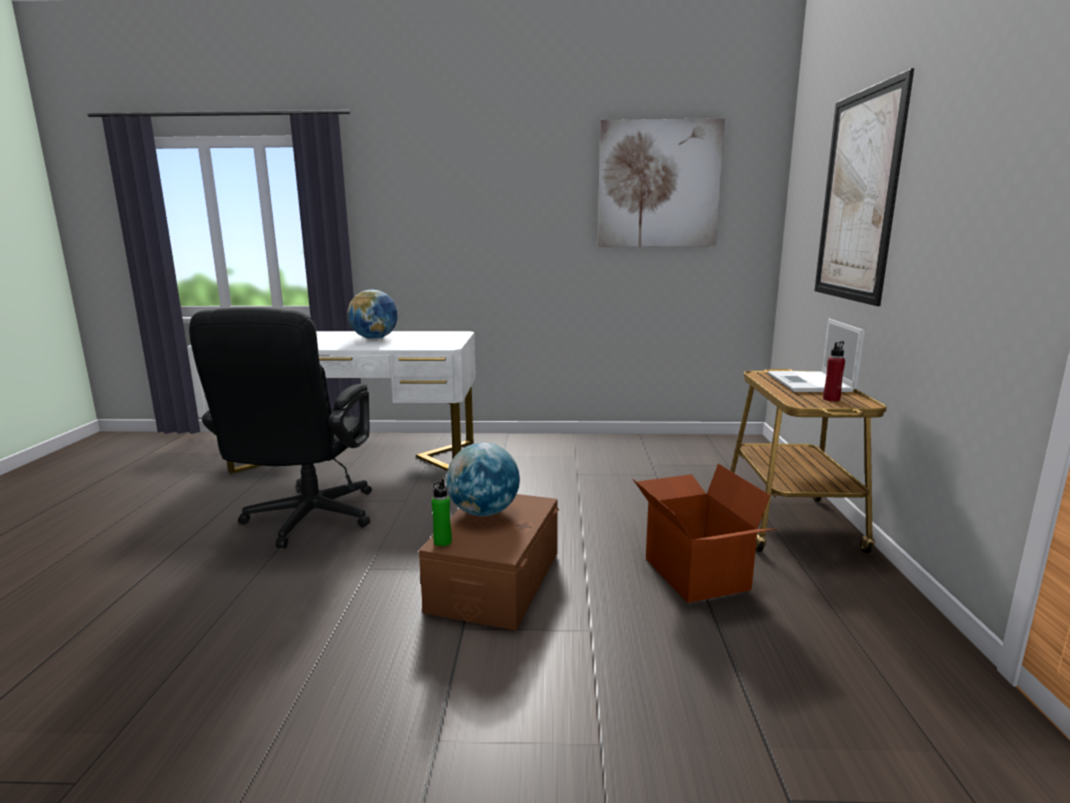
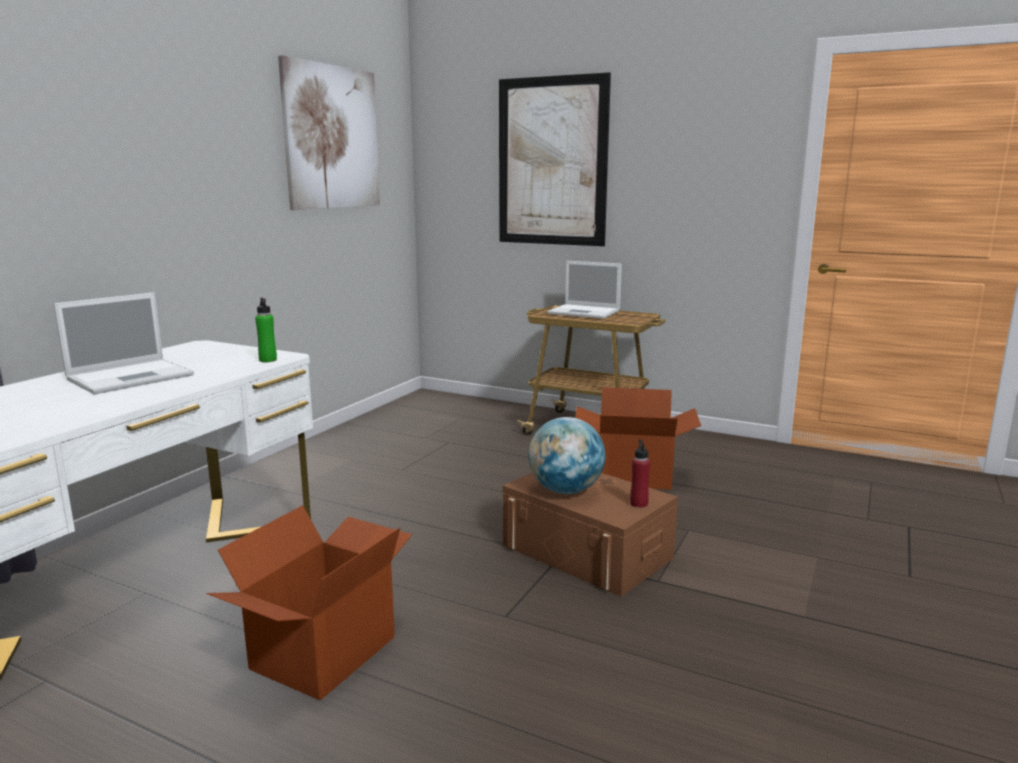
camera: 65 degrees left, 0 degrees up
(305, 522) = (322, 652): black office chair -> cardboard box
(374, 338) = (132, 377): globe -> laptop
(442, 542) = (616, 516): green bottle -> green bottle (268, 360)
(831, 399) = (628, 317): red bottle -> red bottle (639, 503)

